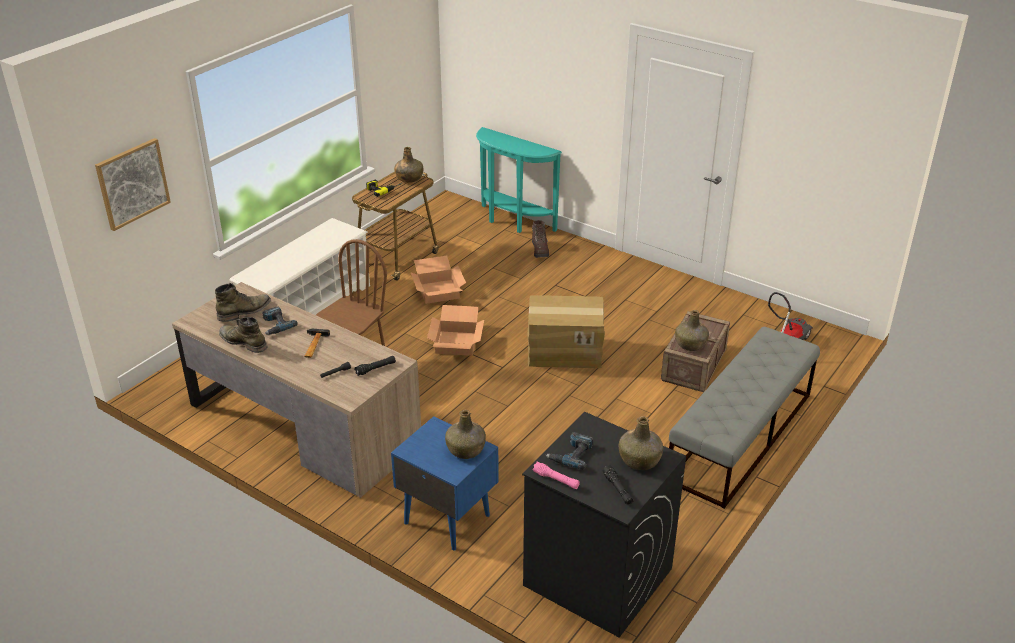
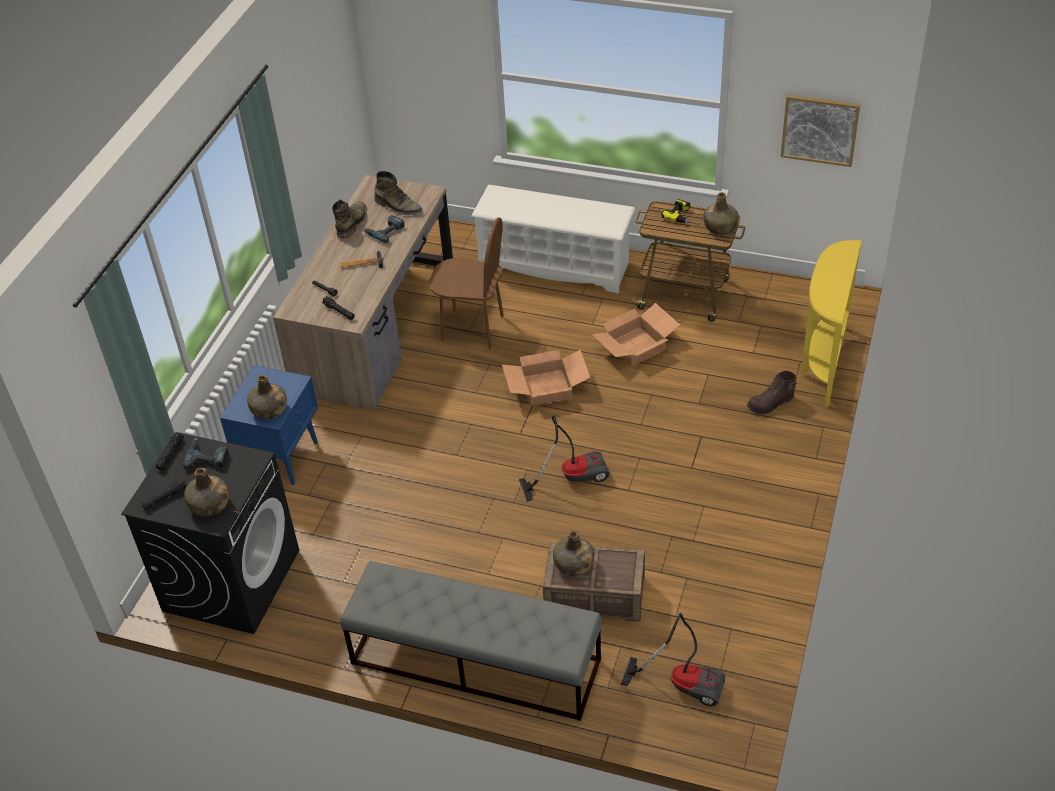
camera: 75 degrees right, 10 degrees up
(132, 183) = (414, 49): picture -> picture (819, 129)
(512, 222) = (822, 363): turquoise console table -> yellow console table
(556, 480) = (170, 455): pink flashlight -> black flashlight
(565, 351) = (571, 476): cardboard box -> vacuum cleaner

